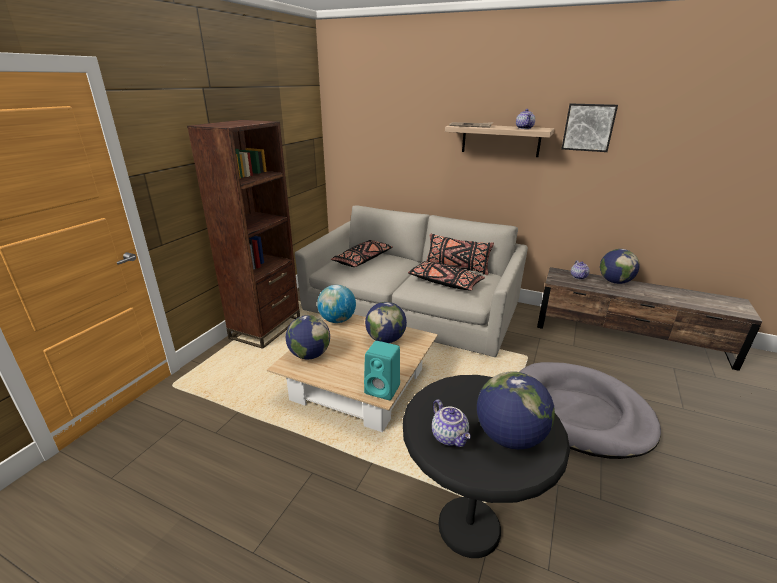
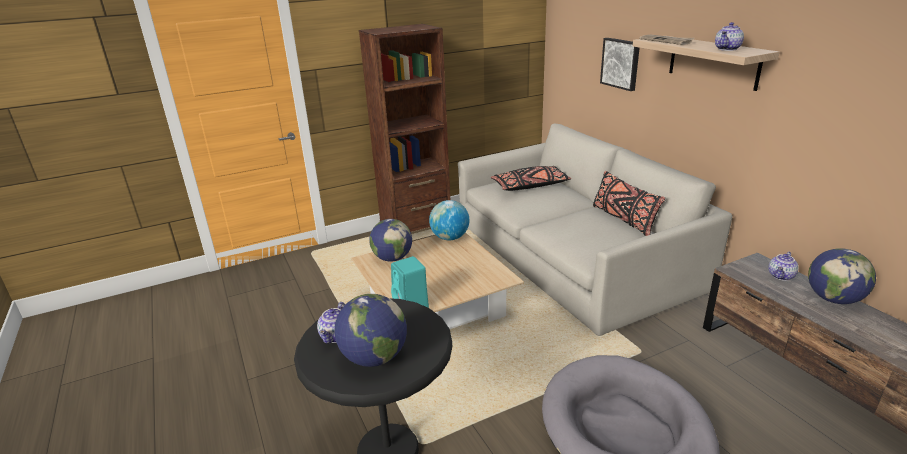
camera: 40 degrees right, 0 degrees up
(385, 339) = (468, 268): globe -> none
(444, 283) = (583, 231): black pillow -> none
(588, 127) = (826, 54): picture -> picture (621, 63)

